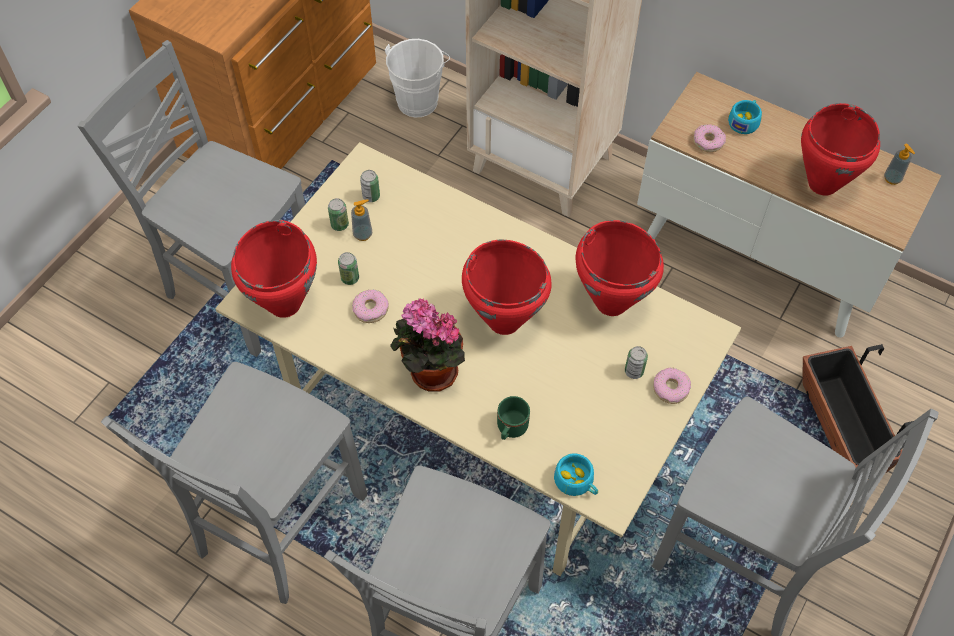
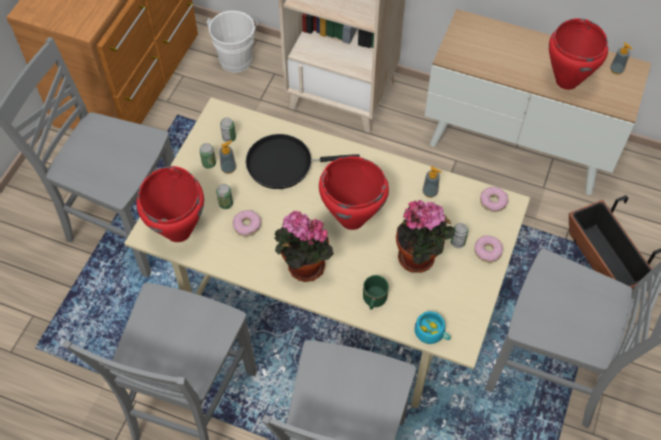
camera: 10 degrees left, 0 degrees up
(433, 239) = (284, 164): none -> black frying pan
(580, 384) = (420, 258): none -> potted plant
(611, 301) = (430, 192): red cooking pot -> soap dispenser
(708, 142) = (476, 60): donut -> donut (493, 201)
(744, 121) = (499, 41): turquoise cup -> none

